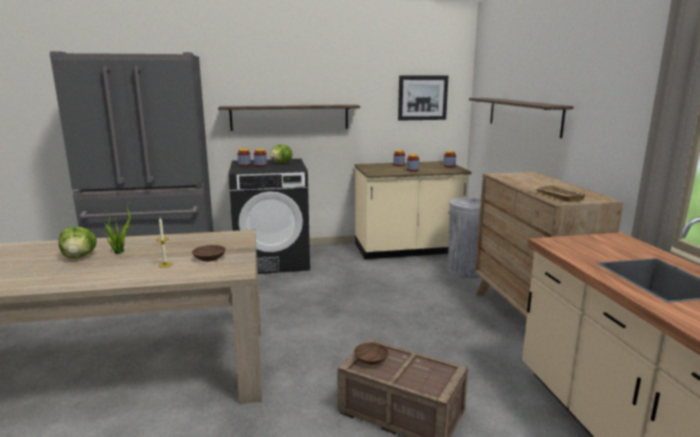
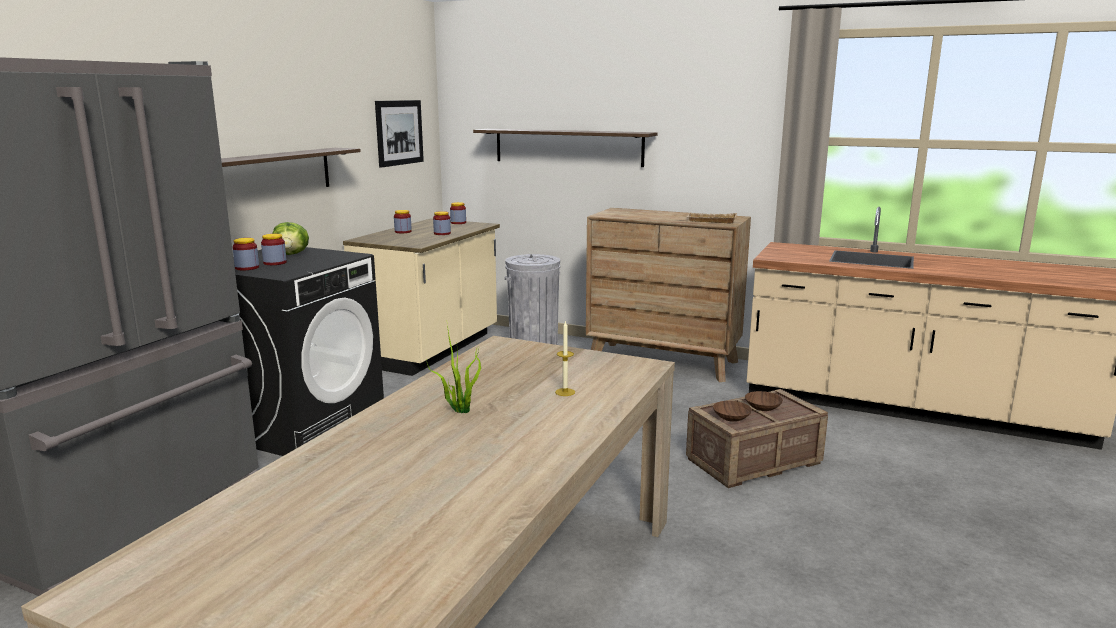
camera: 55 degrees left, 0 degrees up
(79, 257) = (438, 436): lettuce -> none
(210, 258) = (575, 369): brown bowl -> brown bowl (762, 406)

